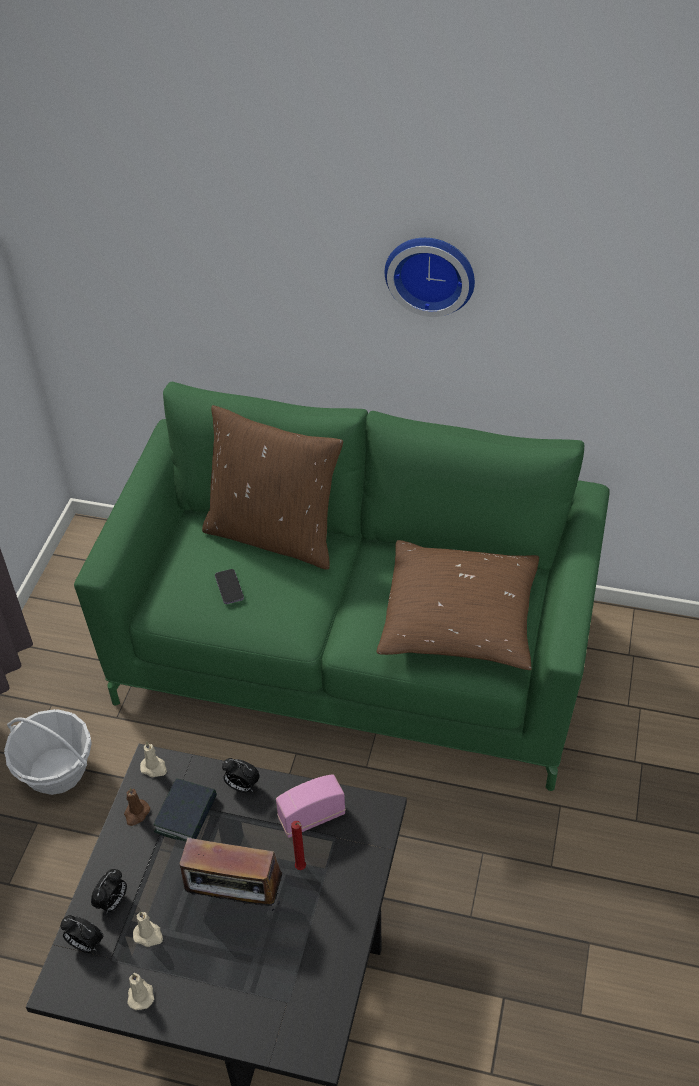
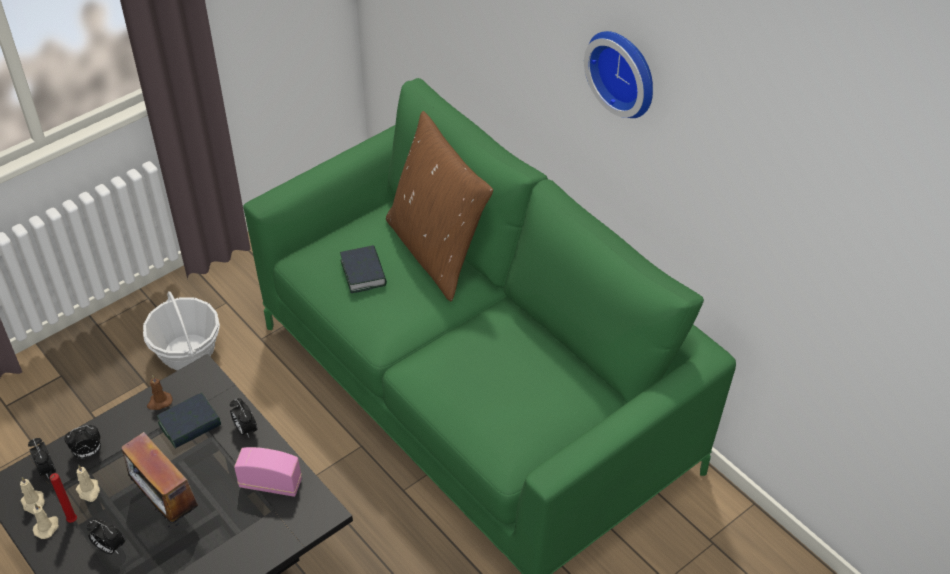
camera: 35 degrees right, 0 degrees up
(154, 768) = (200, 377): beige candle -> beige candle (33, 503)
(220, 970) = (109, 547): none -> alarm clock
(229, 587) = (363, 273): phone -> book
(301, 868) = (228, 515): red candle -> red candle (72, 522)
(459, 619) = (514, 401): brown pillow -> none

